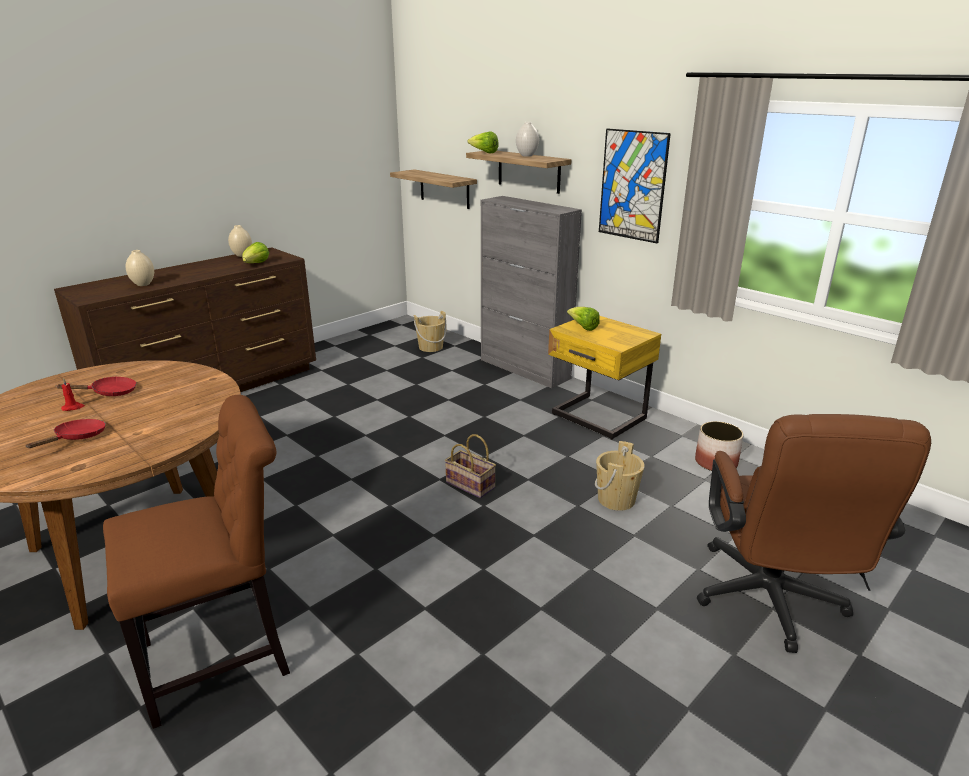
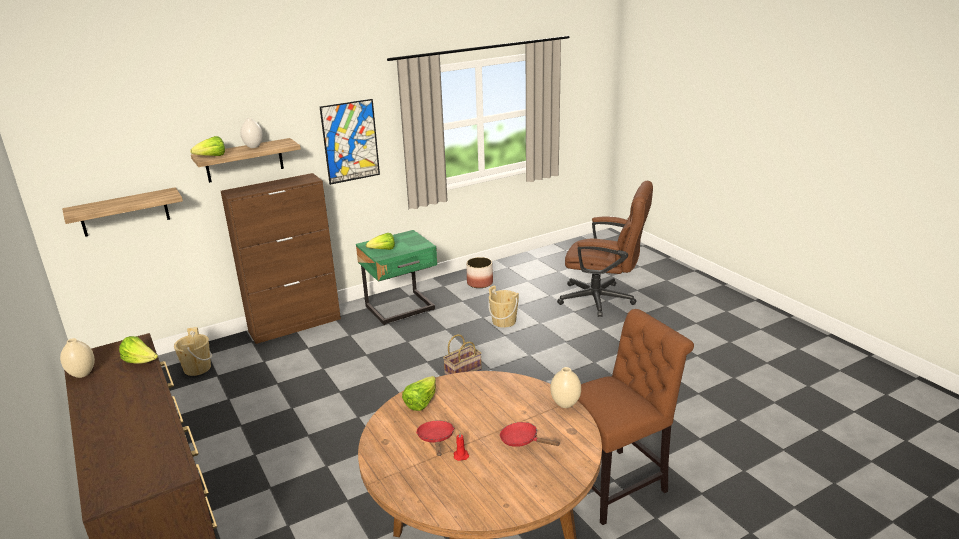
camera: 75 degrees left, 0 degrees up
(143, 284) = (147, 437): beige vase -> beige vase (564, 404)
(182, 377) = (421, 402): none -> lettuce
(224, 656) = (616, 483): brown chair -> brown chair turned 75 degrees clockwise
(525, 369) = (295, 325): grey cabinet -> brown cabinet
(597, 418) = (401, 309): yellow nightstand -> green nightstand

